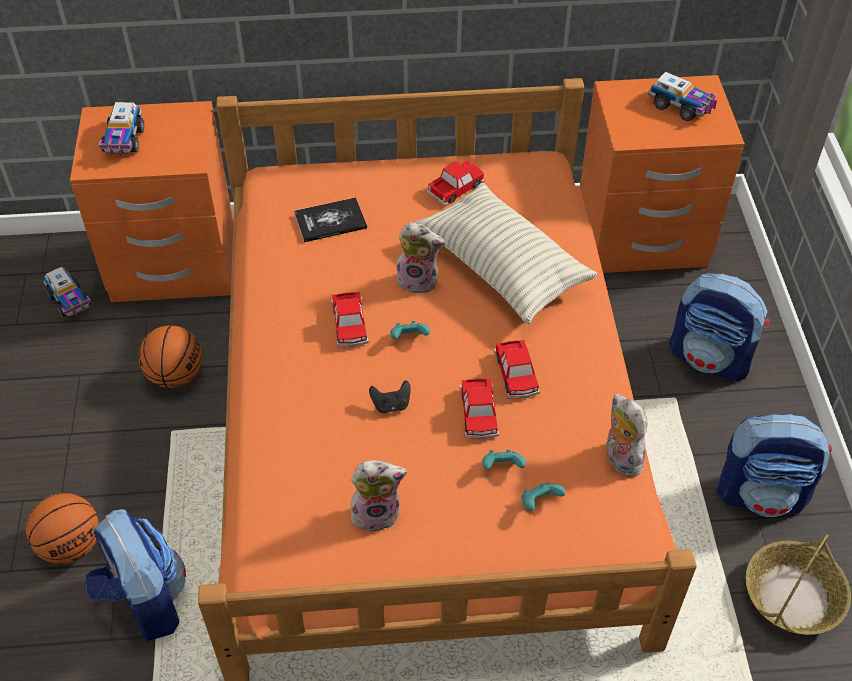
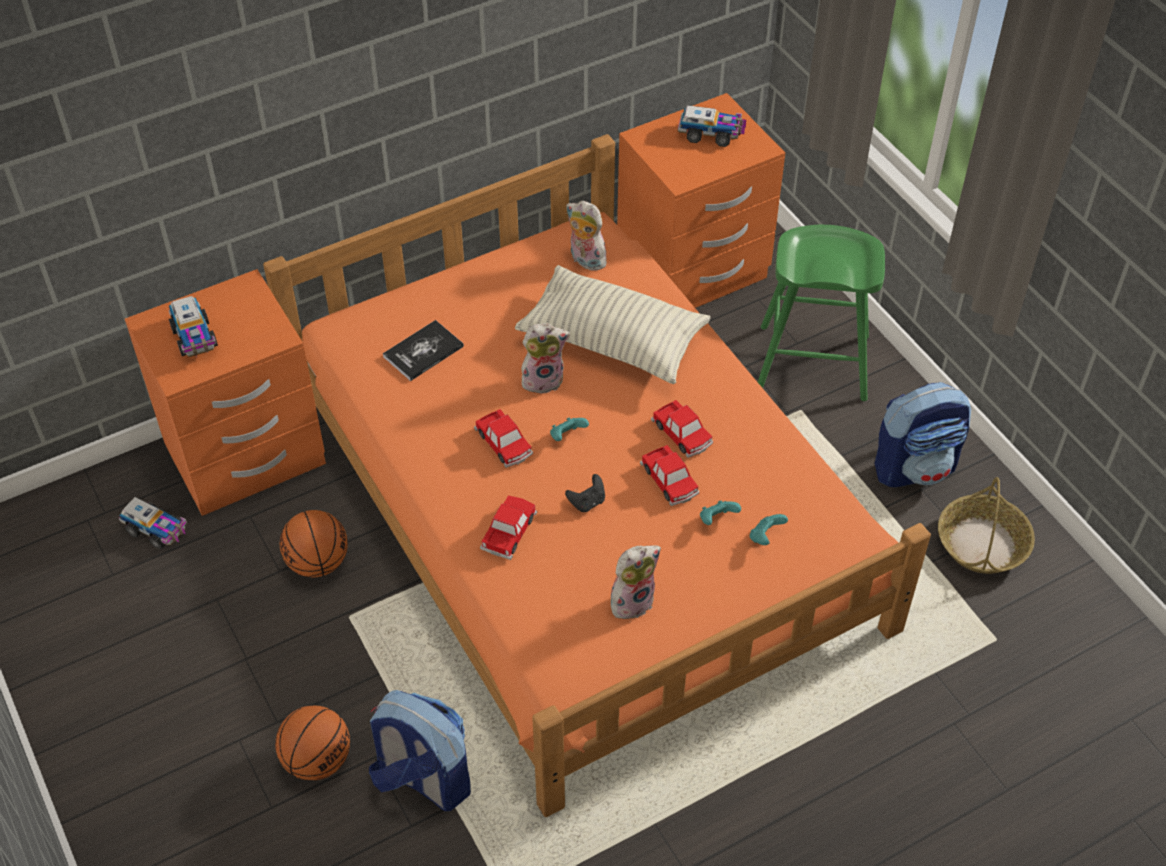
camera: 25 degrees left, 0 degrees up
(456, 188) = (525, 279): toy car -> toy car (509, 531)
(619, 458) = (810, 474): plush toy -> plush toy (585, 260)
(710, 358) = (812, 363): backpack -> green stool

